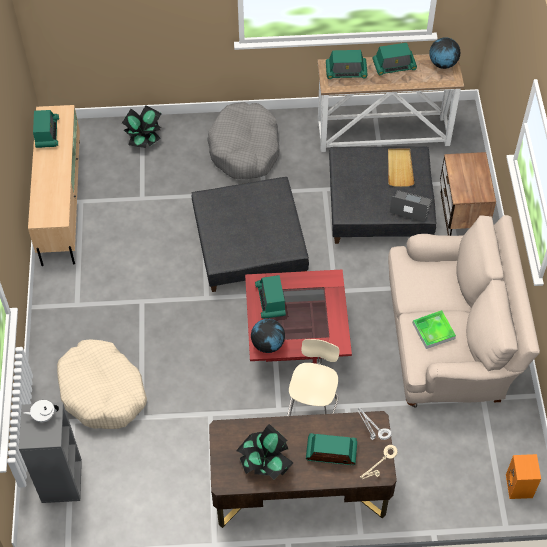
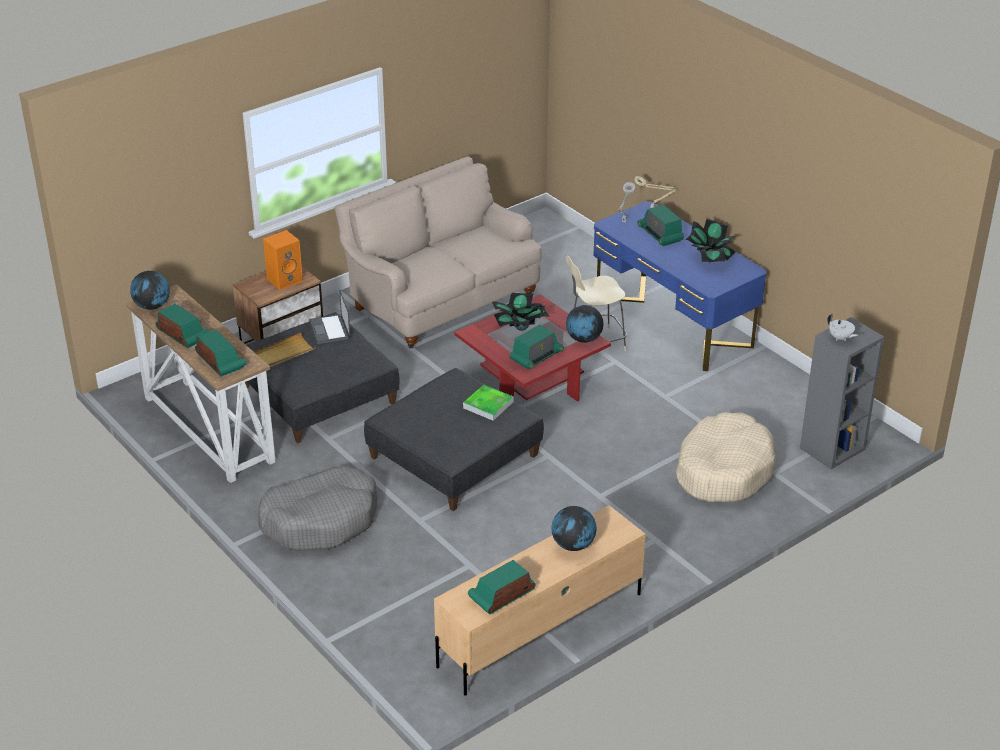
camera: 125 degrees left, 20 degrees down
(52, 187) = (573, 545): none -> globe
(144, 138) = (377, 611): potted plant -> potted plant (520, 327)
(300, 490) = (673, 322): brown desk -> blue desk
(433, 331) = (478, 245): tray -> tray (488, 405)
(519, 487) = (542, 228): orange speaker -> orange speaker (285, 279)

